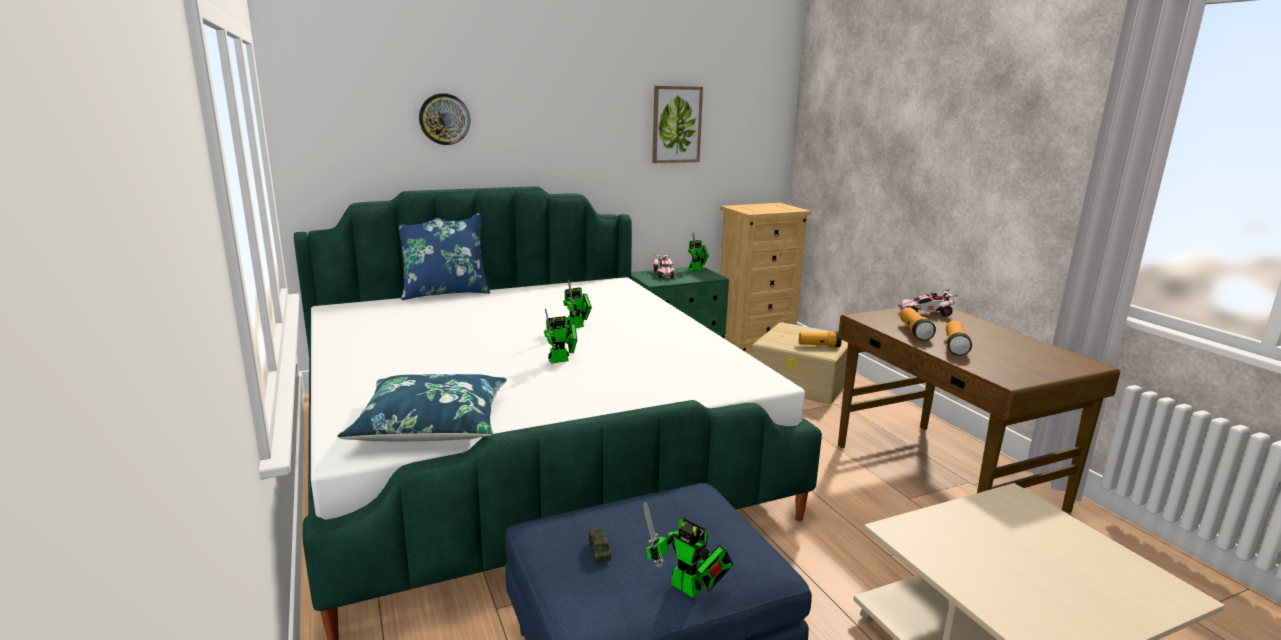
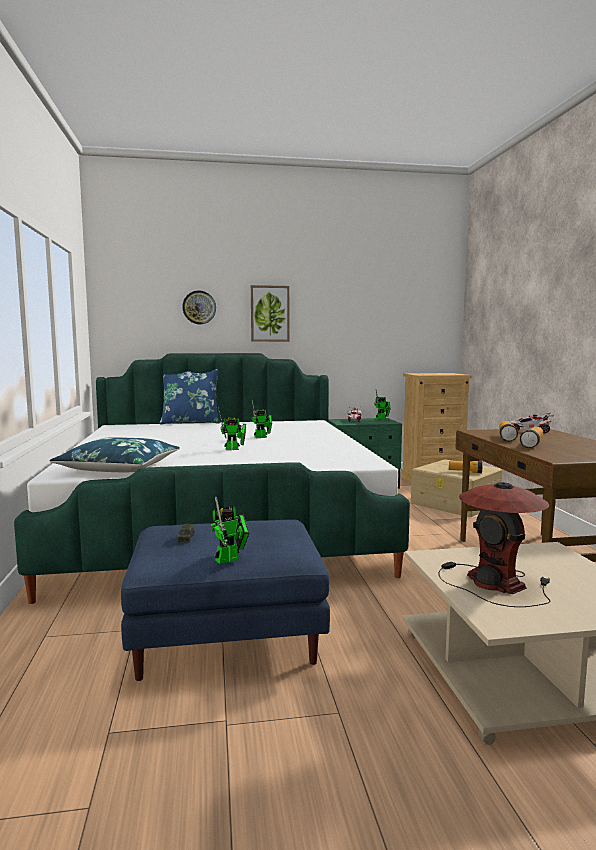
camera: 15 degrees right, 10 degrees down
(676, 124) = (366, 313): picture -> picture (270, 313)
(690, 590) = (230, 559): toy robot -> toy robot turned 90 degrees counterclockwise
(999, 571) = (496, 582): none -> table lamp

